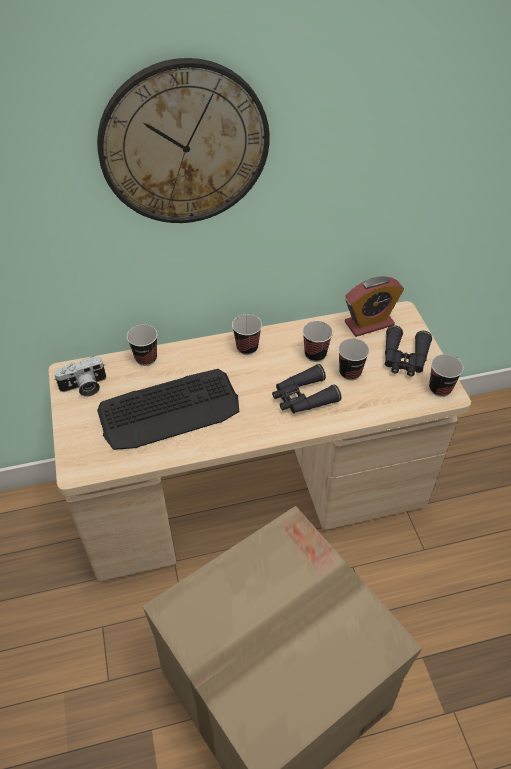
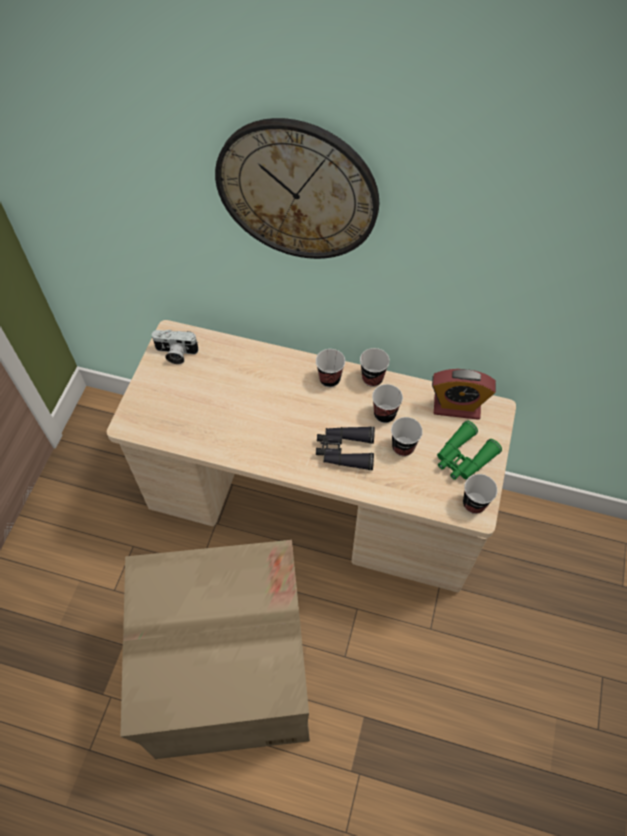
camera: 30 degrees right, 10 degrees up
(146, 358) = (239, 349): cup -> cup (372, 378)
(170, 410) = (228, 407): keyboard -> none
(404, 359) = (463, 458): black binoculars -> green binoculars

